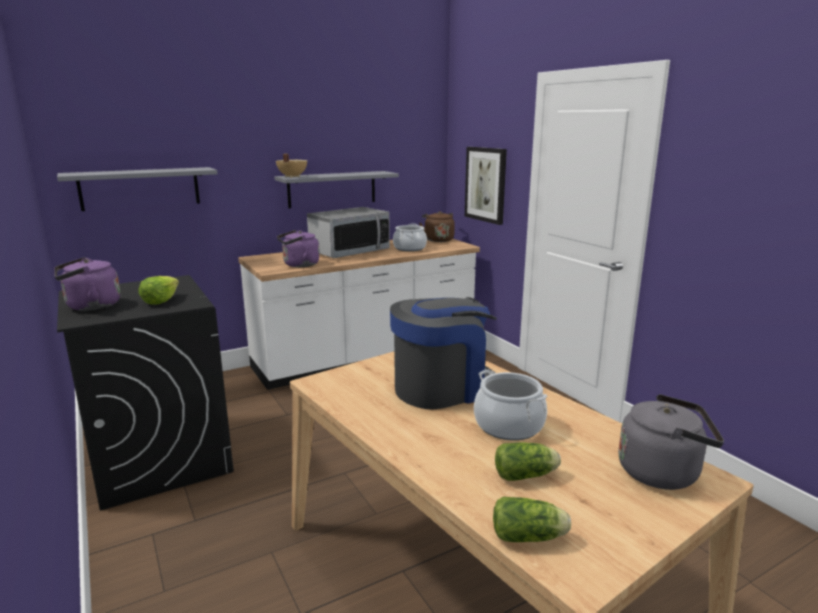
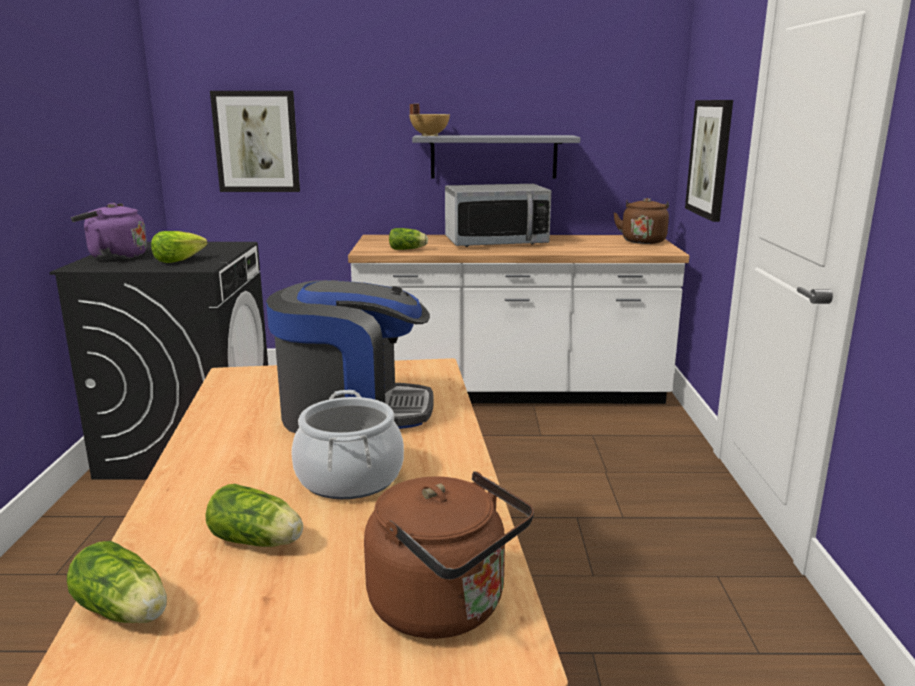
camera: 30 degrees right, 0 degrees up
(140, 188) = (256, 142): grey shelf -> picture
(299, 265) = (408, 249): purple kettle -> lettuce
(410, 248) = (581, 246): cooking pot -> none
(663, 472) = (445, 607): grey kettle -> brown kettle

